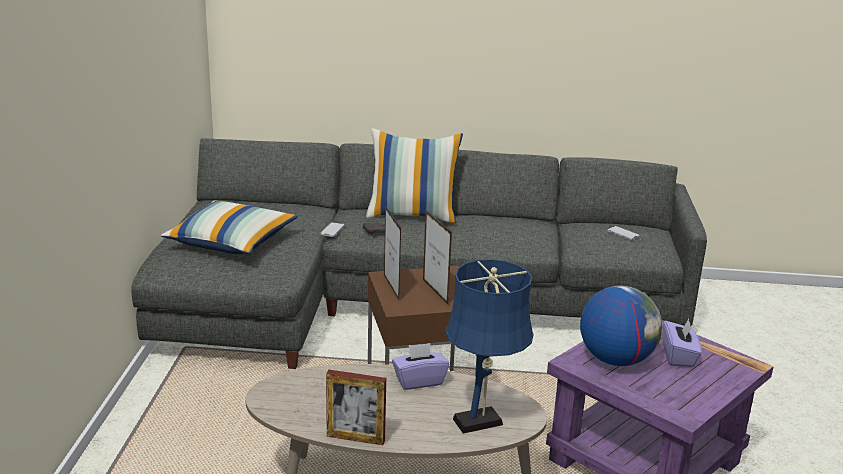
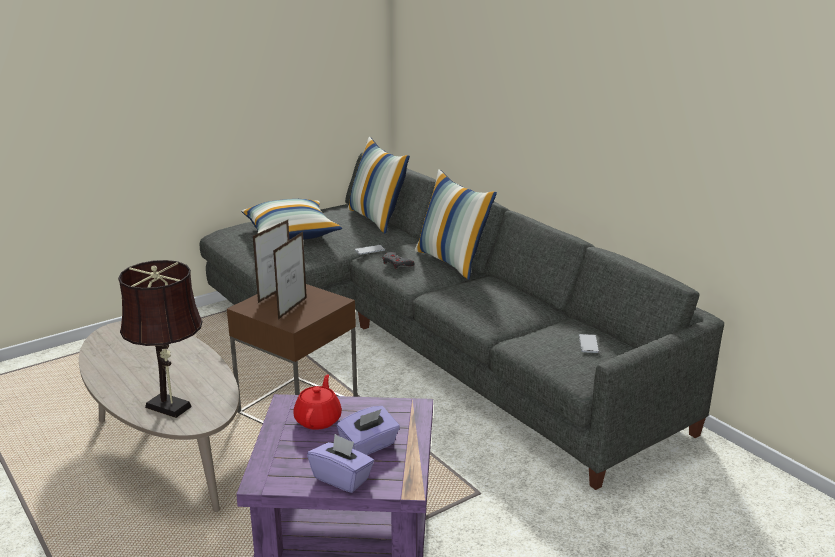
camera: 50 degrees right, 0 degrees up
(270, 203) = (377, 219): none -> pillow
(355, 438) = (95, 375): picture frame -> none
(419, 381) = (200, 366): purple tissue box -> purple tissue box (342, 478)
(482, 421) = (172, 408): blue table lamp -> brown table lamp
(615, 359) = (318, 419): globe -> red teapot

